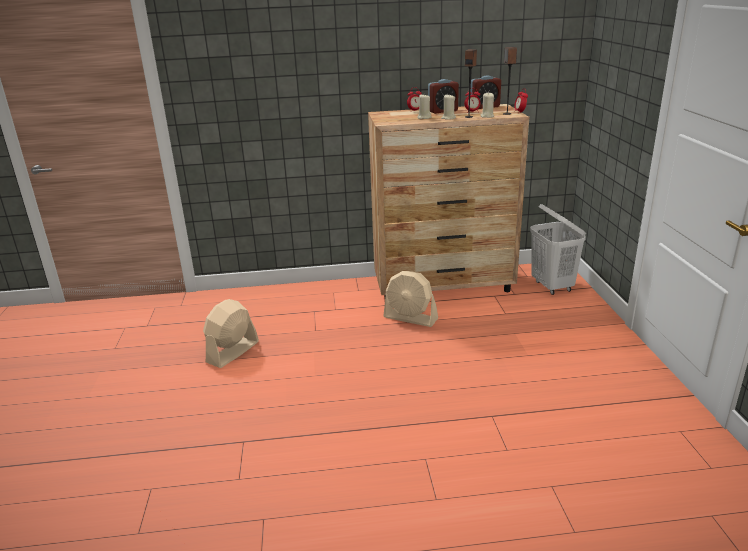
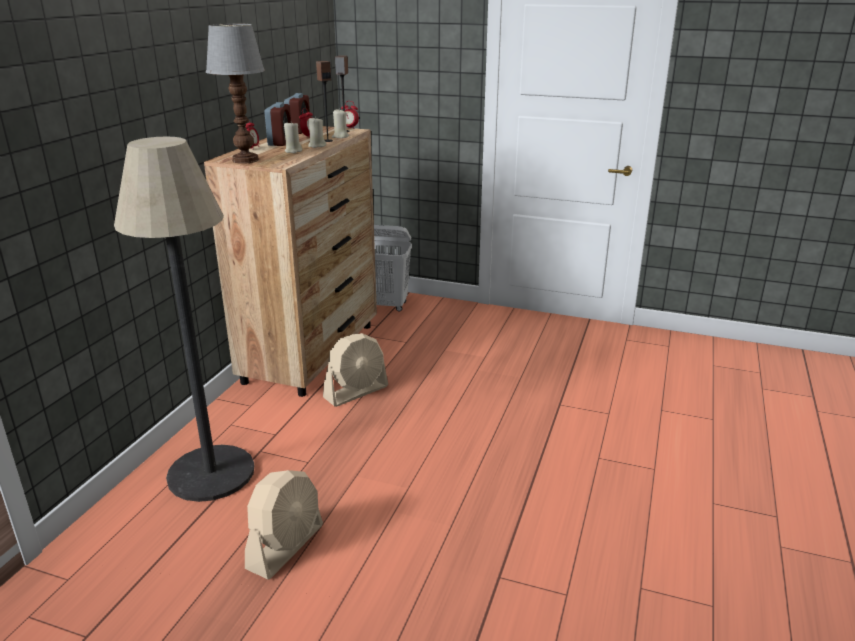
camera: 65 degrees left, 0 degrees up
(232, 352) = (286, 546): beige fan -> beige fan turned 120 degrees counterclockwise
(282, 305) = (211, 473): none -> floor lamp
(383, 116) = (244, 160): none -> table lamp

